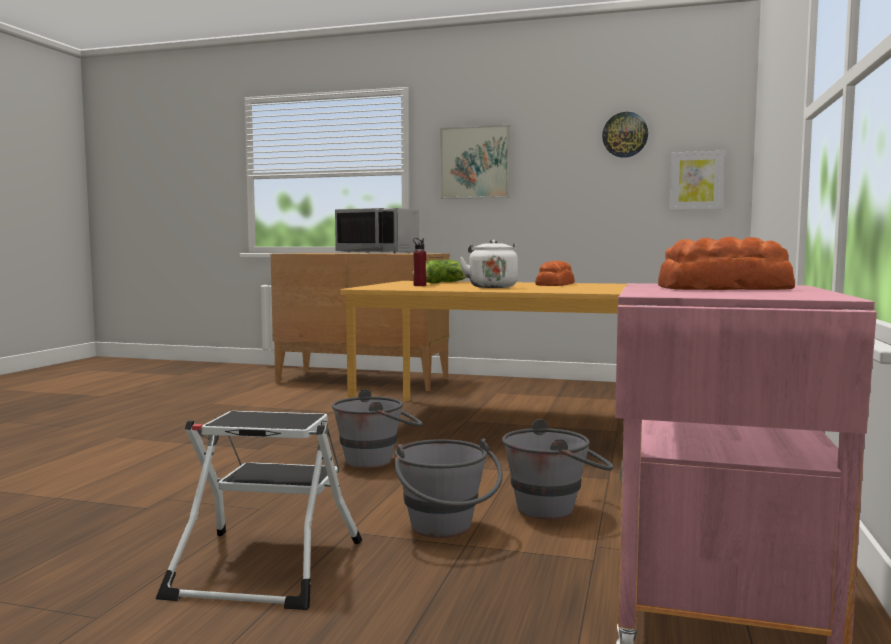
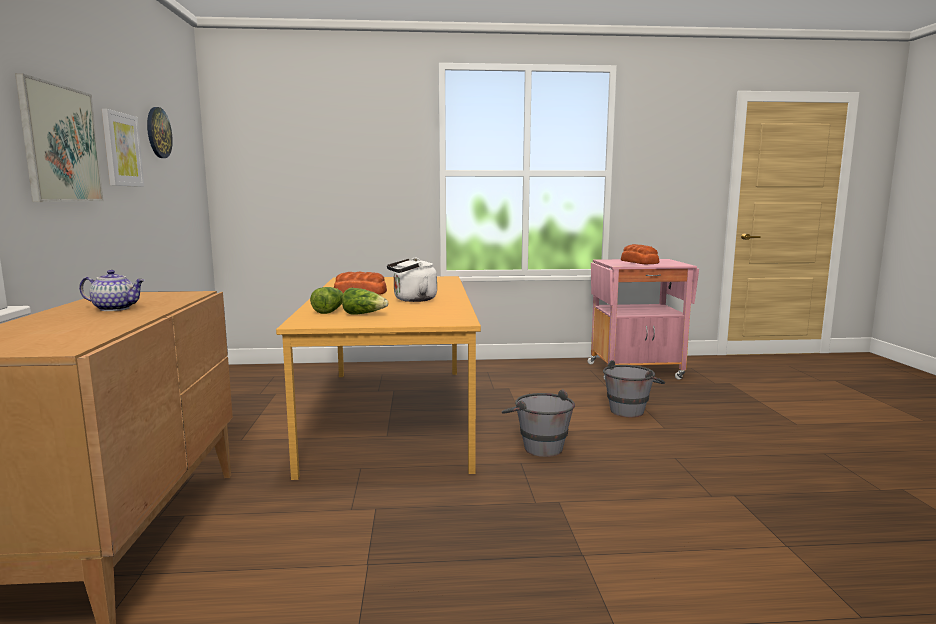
camera: 110 degrees left, 5 degrees up
(265, 564) = (726, 436): step ladder -> none
(379, 253) = (116, 308): grey microwave -> teapot
(419, 285) = (406, 313): red bottle -> none
(557, 508) = (569, 394): grey bucket -> none
(696, 181) = (191, 187): picture -> picture (121, 149)

